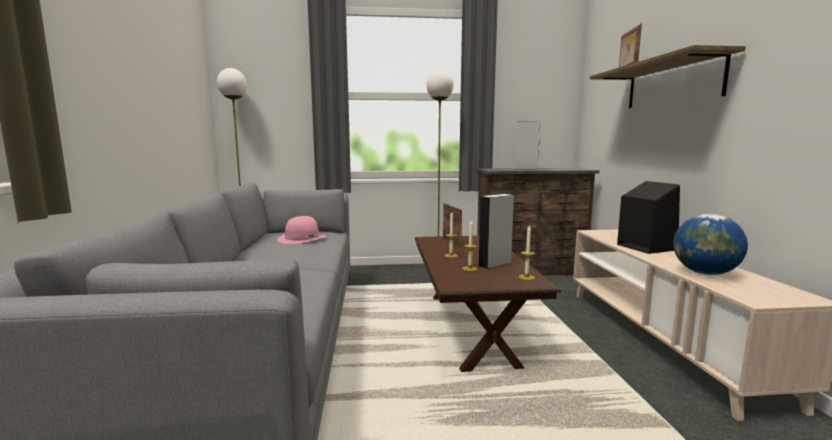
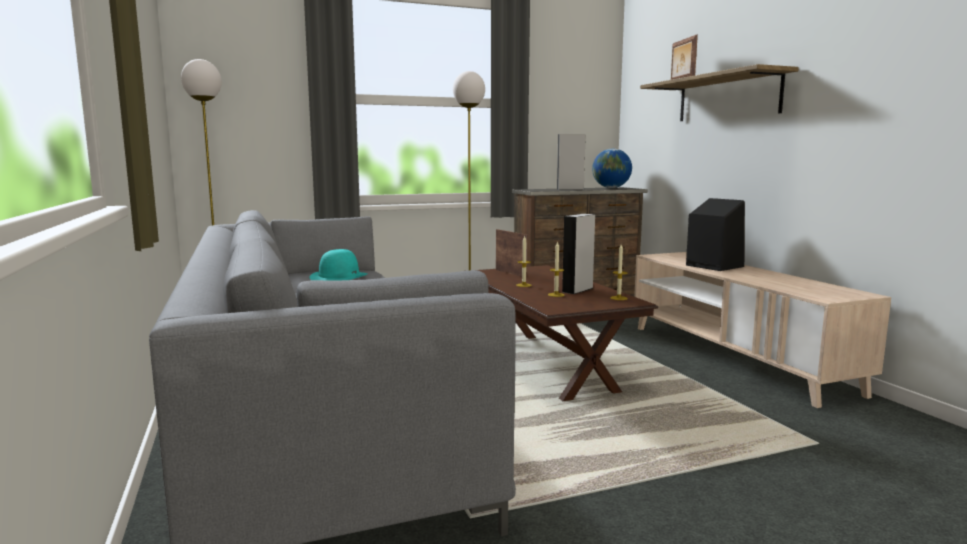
camera: 15 degrees left, 0 degrees up
(302, 238) = (339, 277): pink hat -> turquoise hat
(705, 273) = (777, 283): globe -> globe (611, 188)

